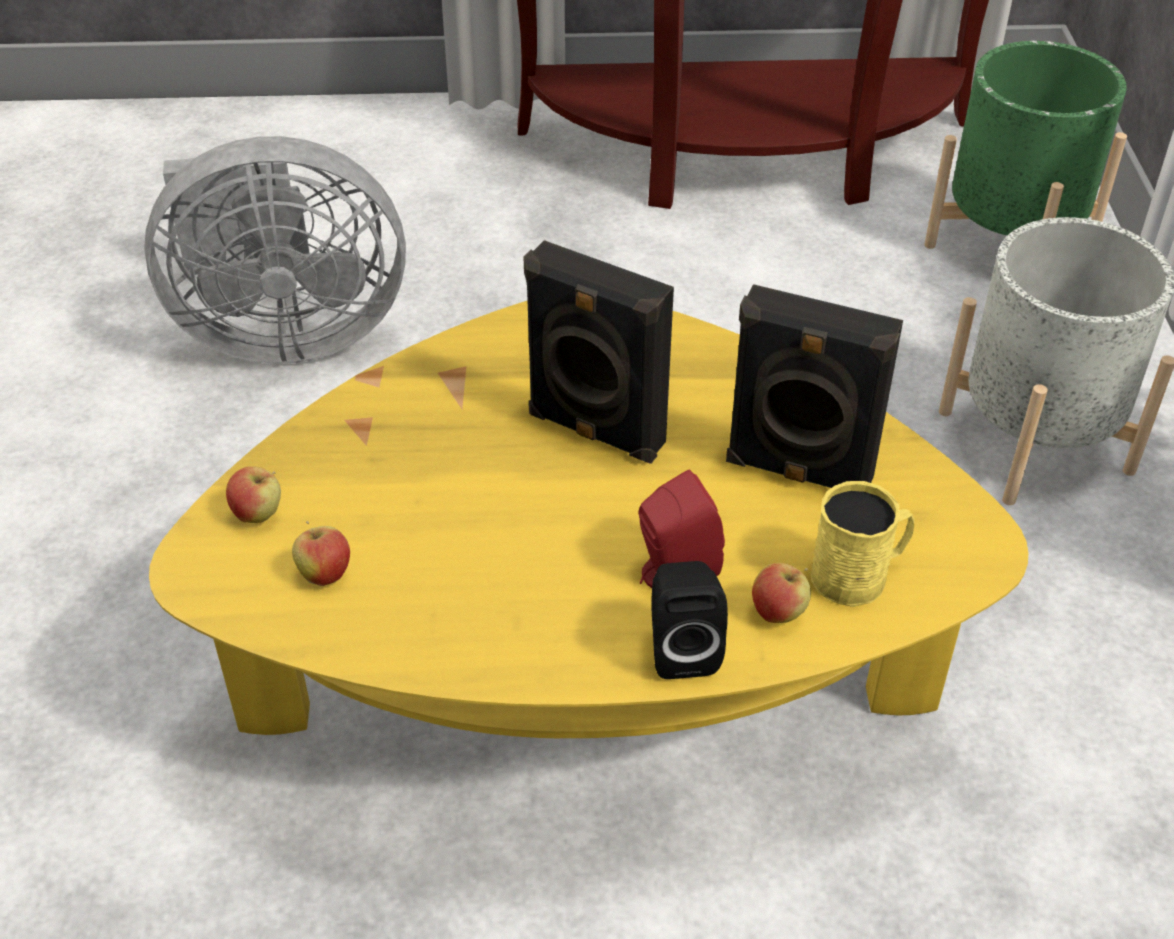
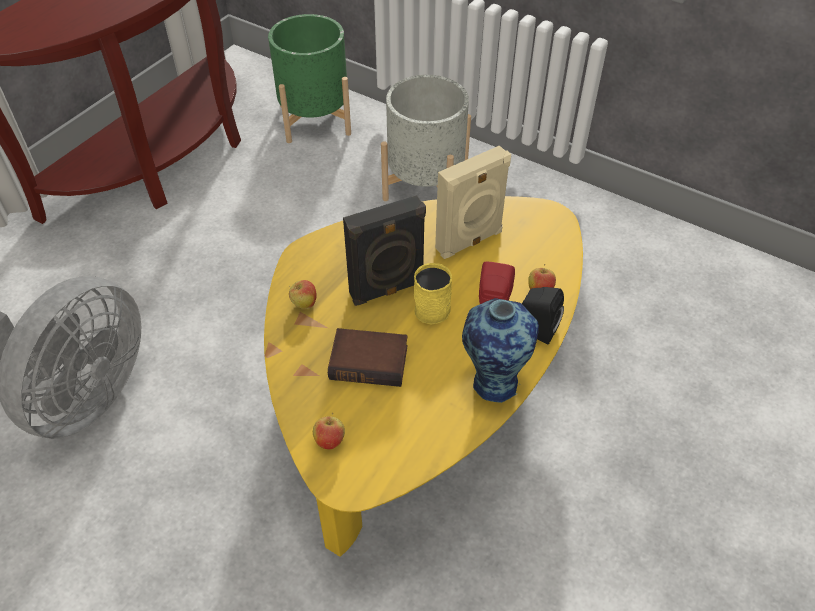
camera: 55 degrees left, 5 degrees up
(325, 574) = (393, 432): apple -> apple (304, 304)
(438, 483) = (370, 361): none -> book
(519, 645) = (493, 382): none -> vase
(798, 473) = (470, 241): black speaker -> beige speaker
(858, 575) = (538, 256): yellow mug -> yellow mug (433, 305)

